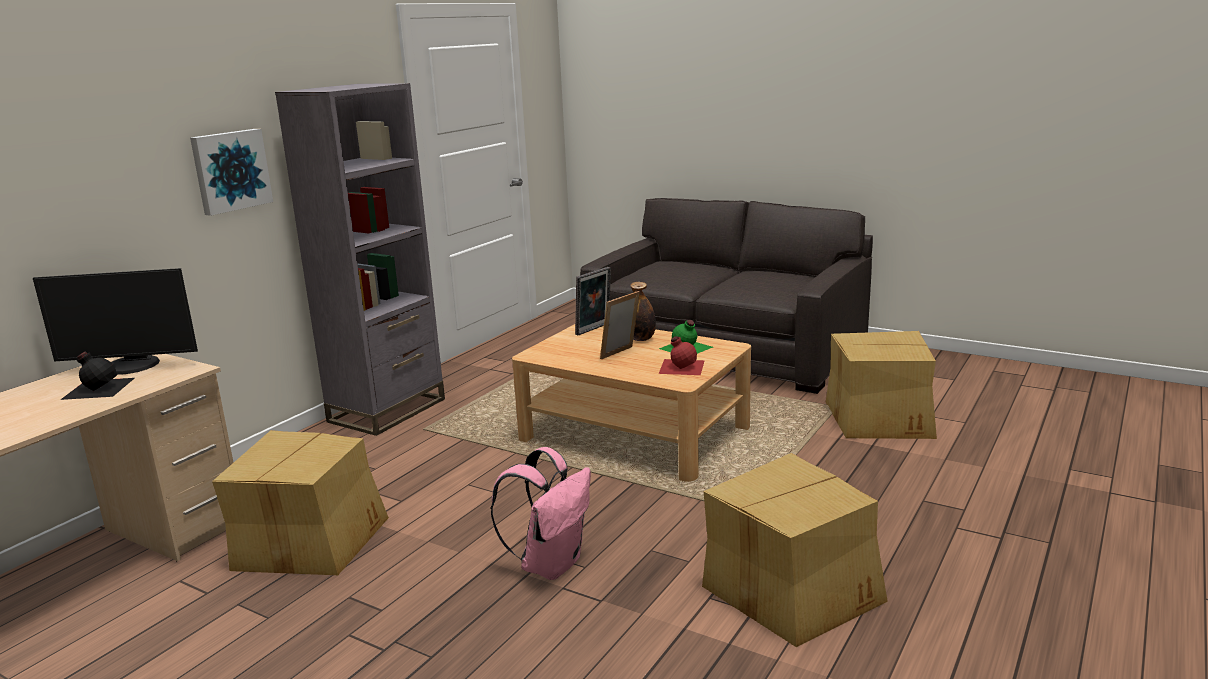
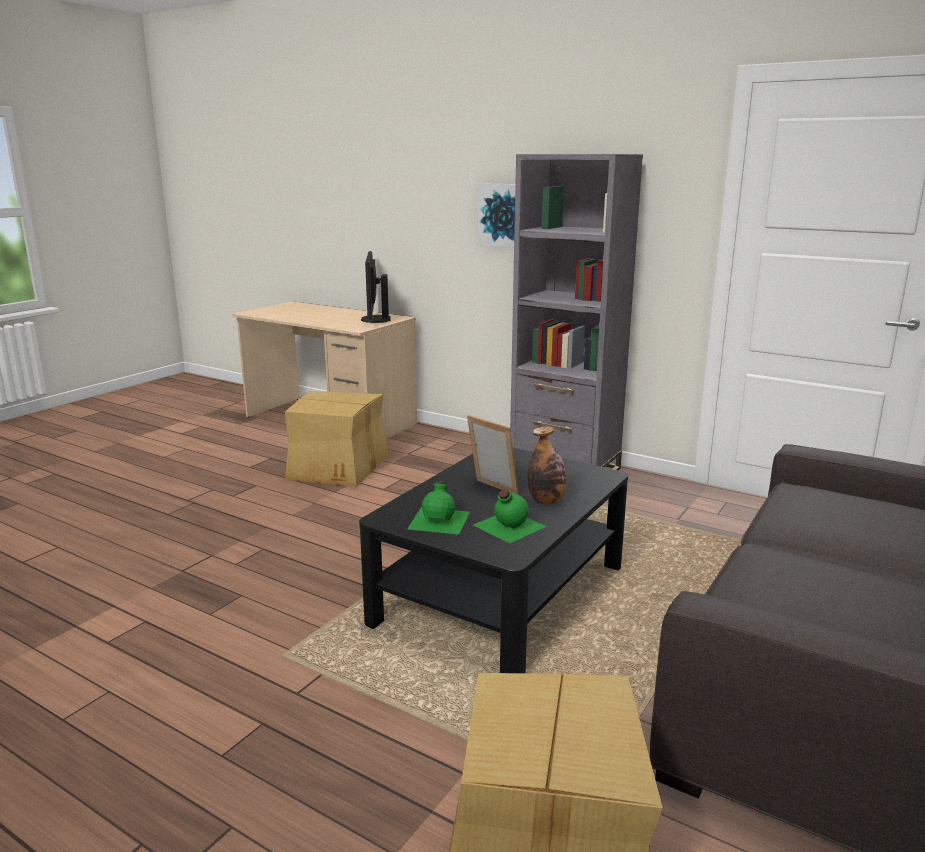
camera: 90 degrees right, 0 degrees up
(98, 388) = (339, 319): black bottle -> none
(551, 564) = (249, 549): pink backpack -> none
(594, 329) = (584, 477): picture frame -> none
(635, 433) = (501, 593): beige coffee table -> black coffee table
(681, 366) = (440, 519): red bottle -> green bottle
(792, 589) = (120, 669): cardboard box -> none

